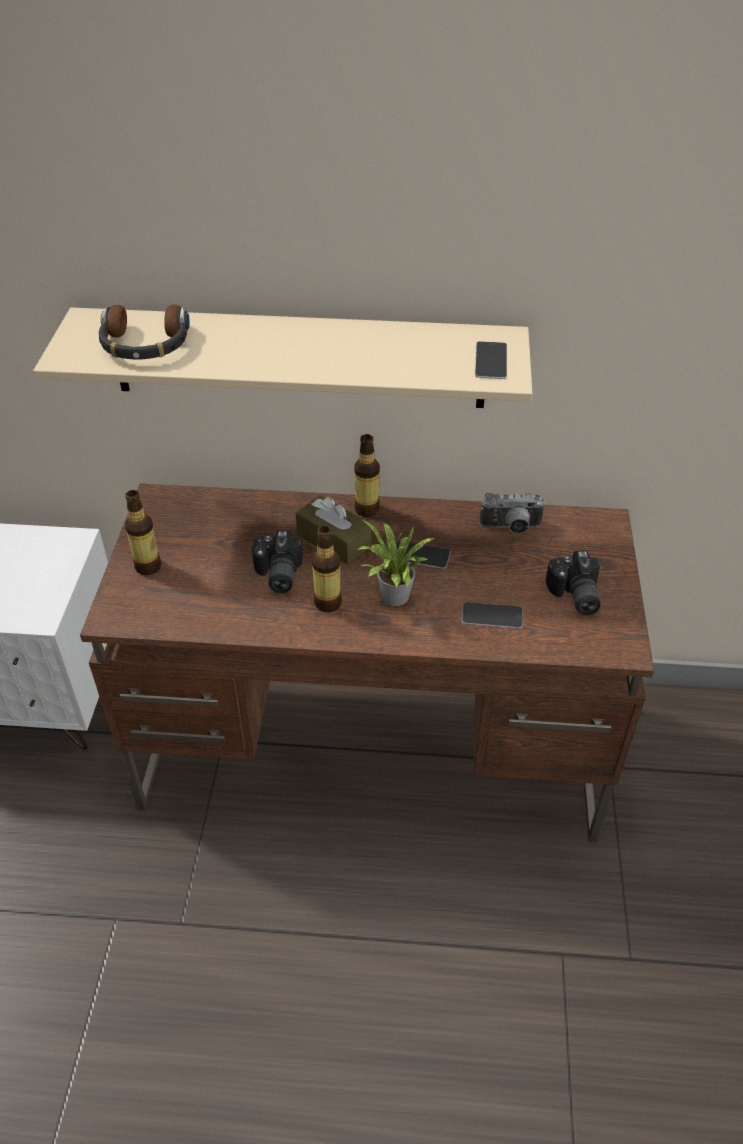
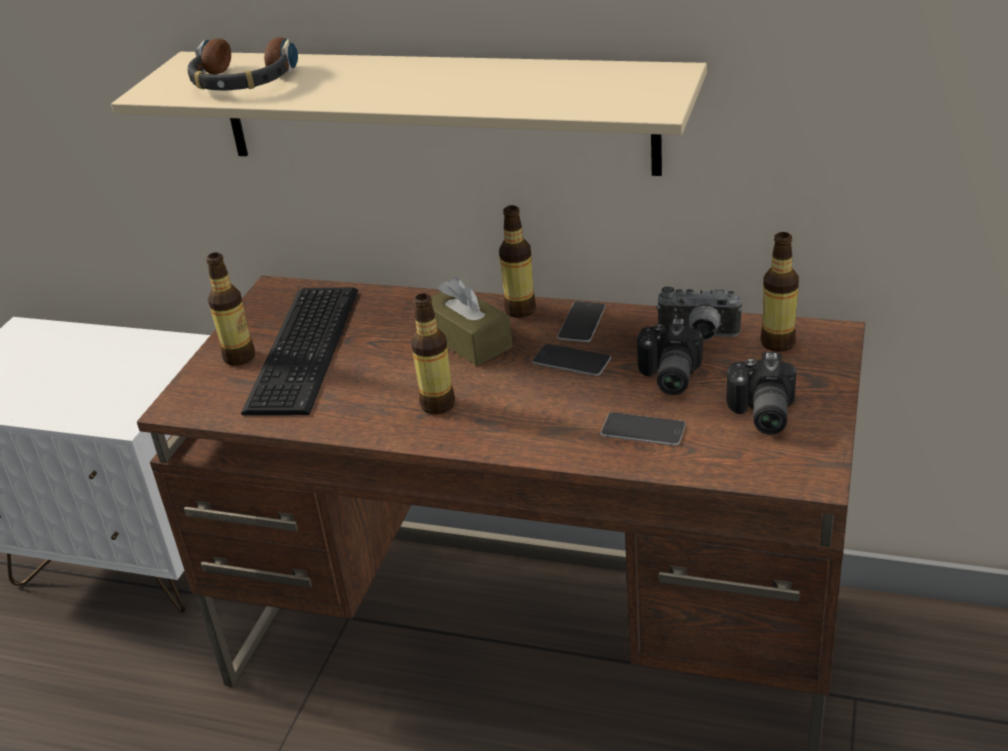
camera: 15 degrees right, 10 degrees down
(204, 554) = (308, 347): none -> keyboard
(276, 575) = (386, 372): camera -> camera (667, 376)
(393, 598) = (521, 404): potted plant -> none
(491, 360) = (643, 93): phone -> phone (582, 322)
(570, 531) = (777, 343): none -> bottle

